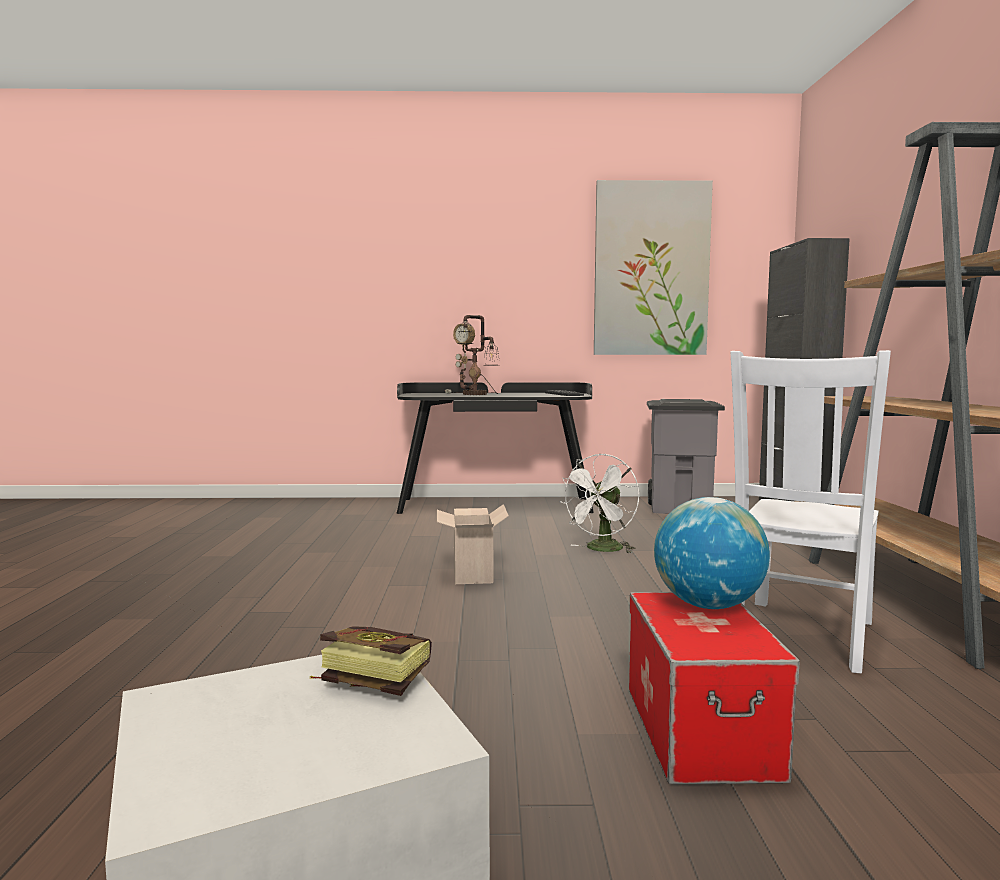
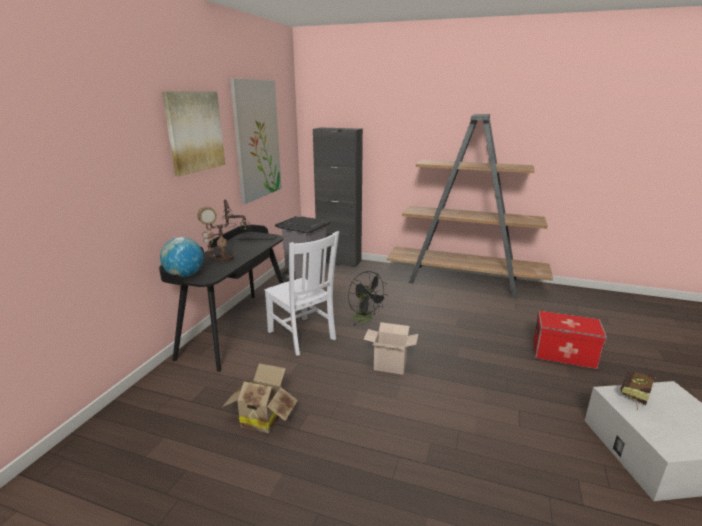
camera: 70 degrees left, 15 degrees up
(321, 537) = (262, 417): none -> cardboard box
(510, 245) = (195, 131): none -> picture
(602, 550) = (366, 319): white fan -> black fan
(708, 605) = (554, 317): globe -> globe (184, 275)
(800, 635) = (488, 312): white chair -> white chair (302, 336)

